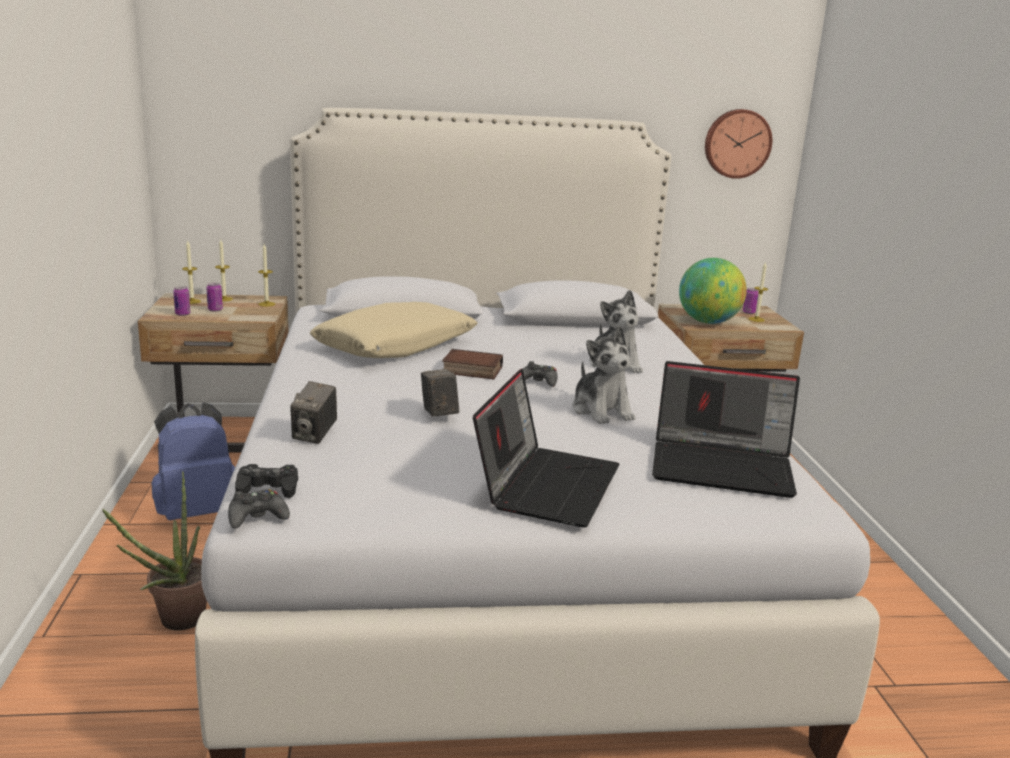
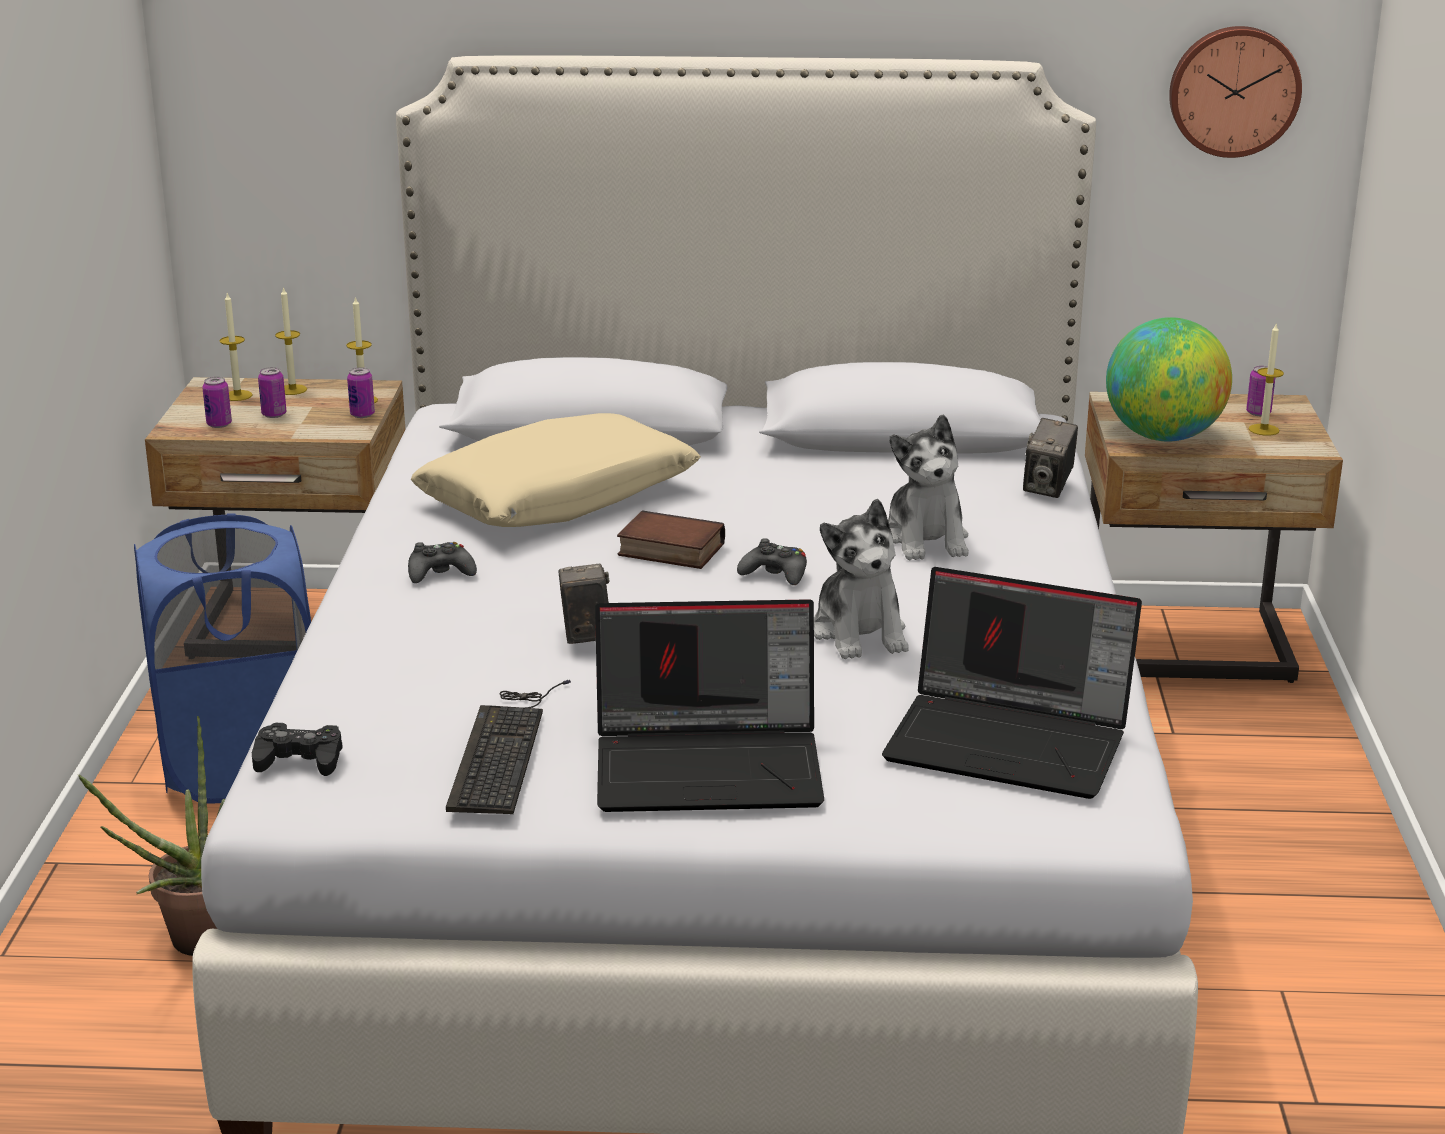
camera: 10 degrees right, 5 degrees up
(197, 512) = (241, 765): blue backpack -> blue laundry basket
(257, 517) = (277, 803): black game controller -> black game controller (440, 573)
(267, 310) = (362, 414): none -> can
(314, 435) = (385, 671): camera -> camera (1048, 487)
(408, 477) = (504, 747): none -> keyboard
(546, 484) = (711, 765): laptop -> laptop turned 60 degrees clockwise

